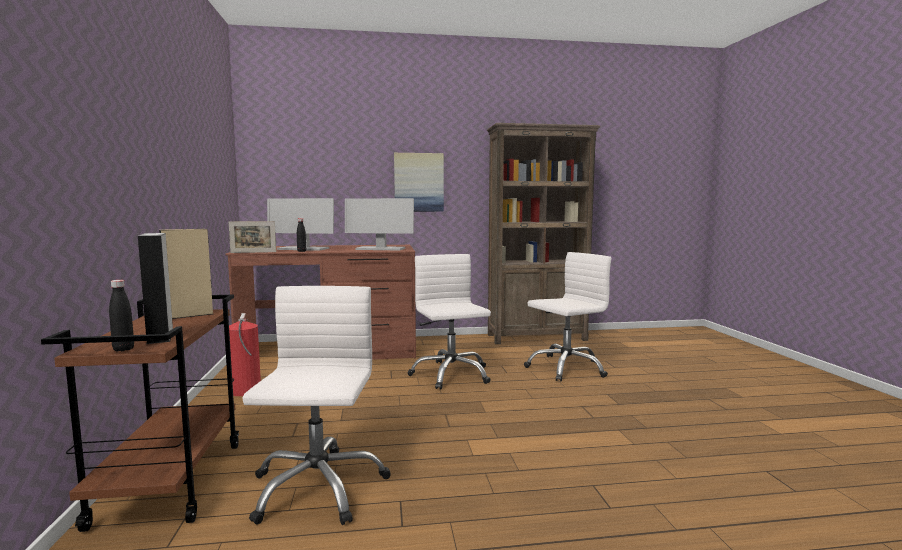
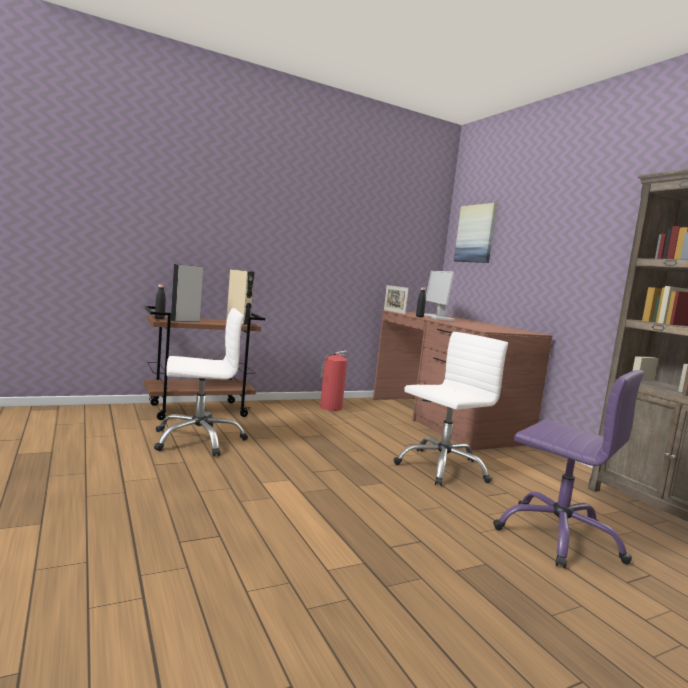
camera: 70 degrees right, 0 degrees up
(380, 249) = (479, 327): monitor -> none
(418, 182) = (577, 262): picture -> picture (475, 233)
(566, 368) = (558, 536): white office chair -> purple office chair

